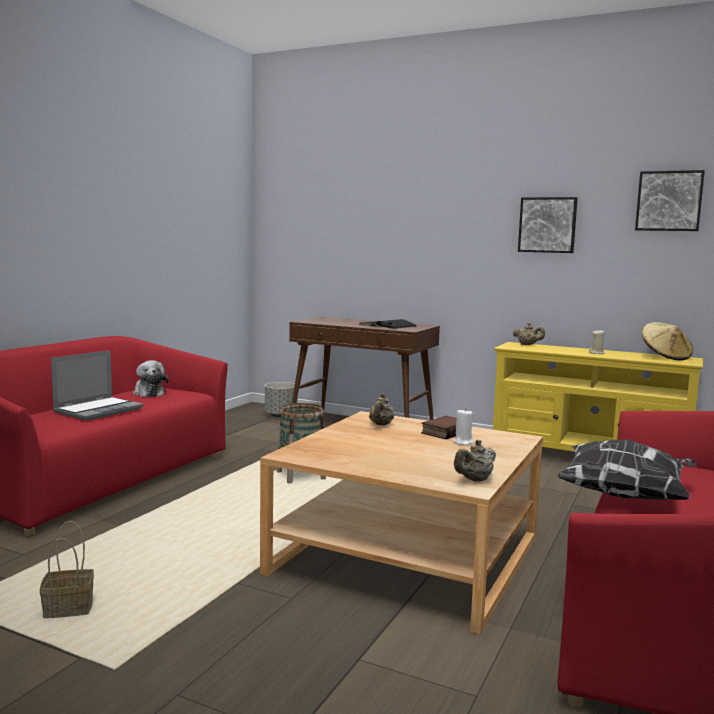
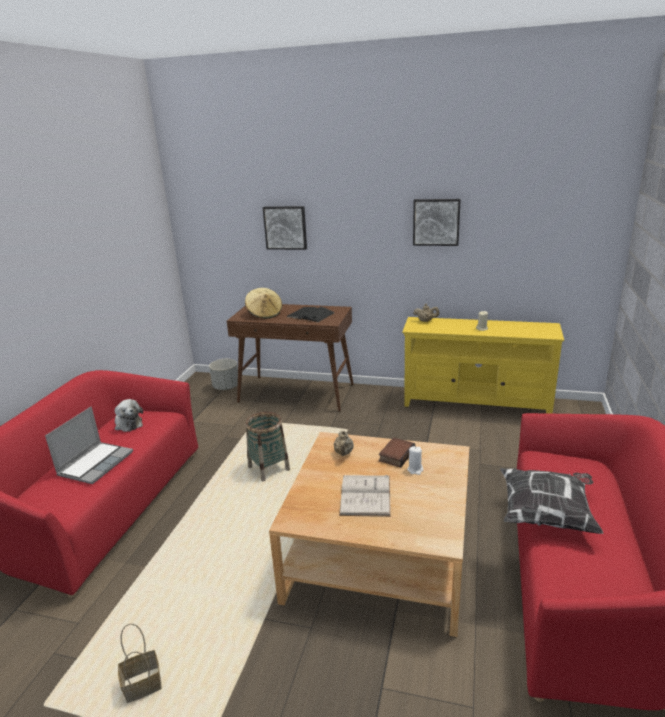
camera: 10 degrees left, 15 degrees up
(390, 450) = (365, 495): none -> white book
(474, 480) = (443, 530): beige teapot -> none
(665, 357) = (533, 327): beige hat -> beige hat (264, 314)
(669, 201) = (535, 201): picture -> picture (285, 227)

